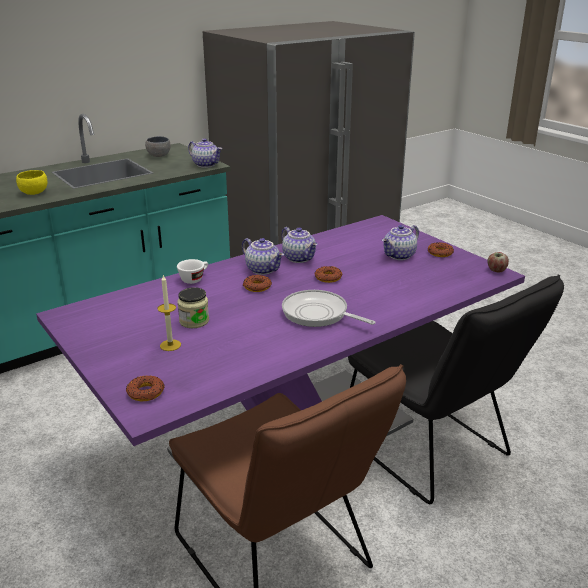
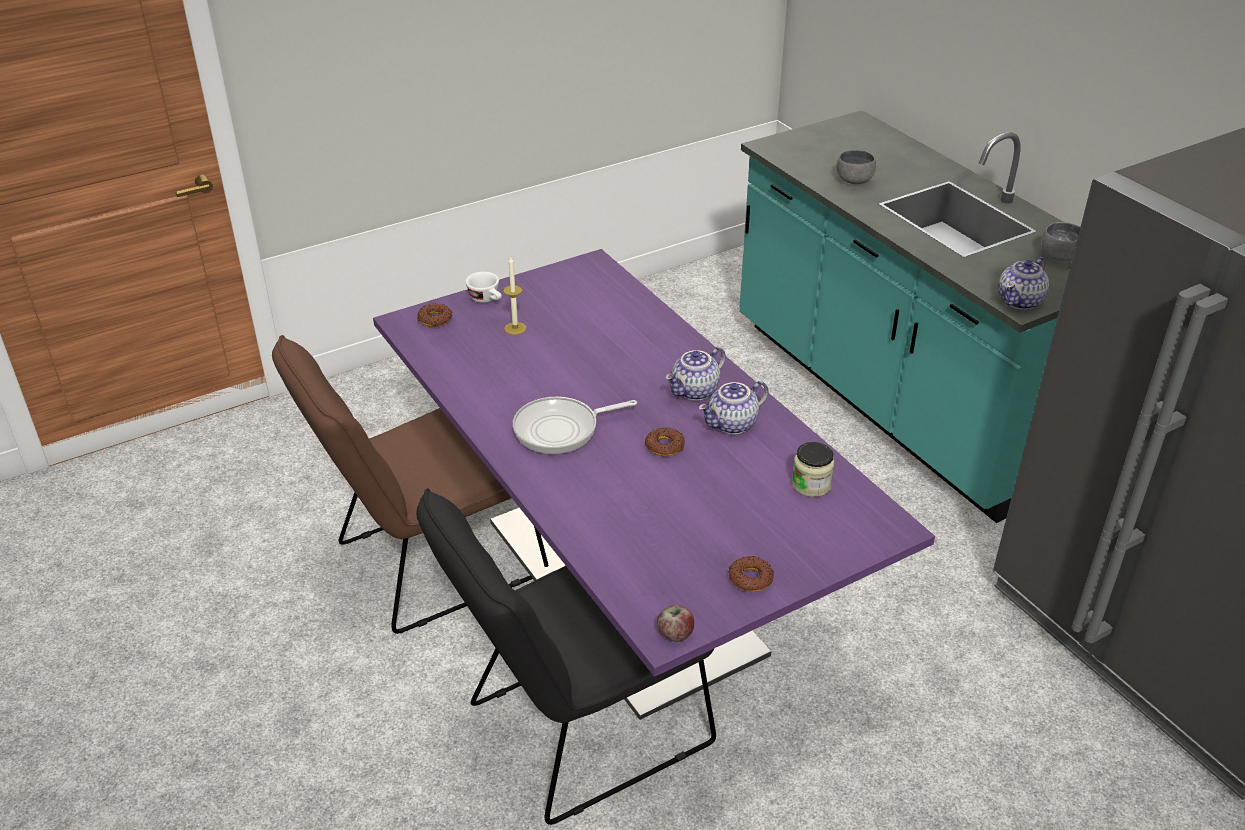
camera: 95 degrees right, 10 degrees up
(34, 193) = (852, 181): yellow bowl -> grey bowl
(194, 279) = (672, 338): white cup -> white cup (487, 299)
(194, 321) = (563, 341): jar -> jar (811, 485)
(257, 287) = (643, 385): donut -> none
(318, 314) = (561, 429): frying pan -> frying pan turned 150 degrees counterclockwise
(399, 256) = (739, 528): teapot -> none

